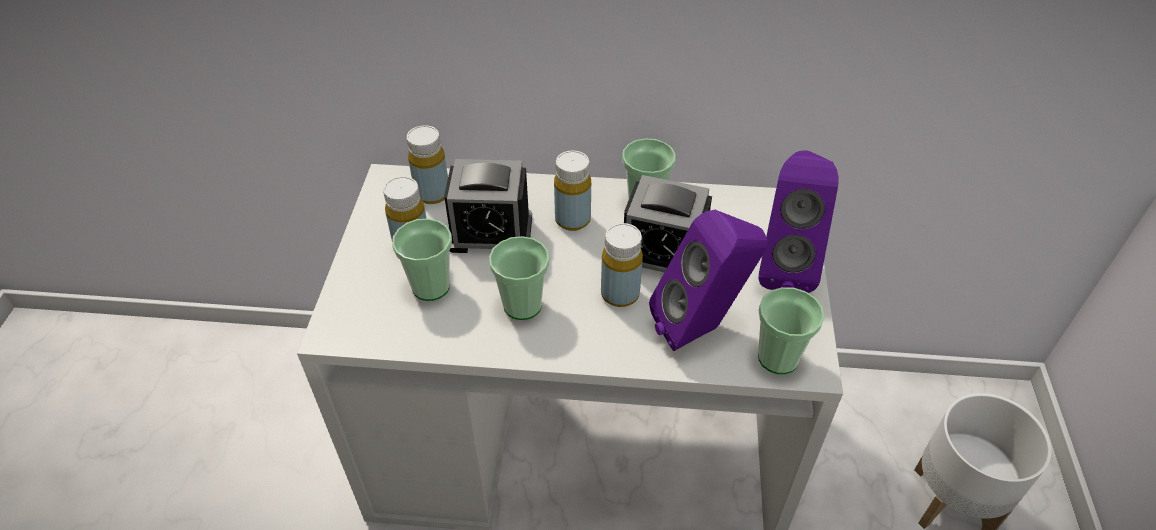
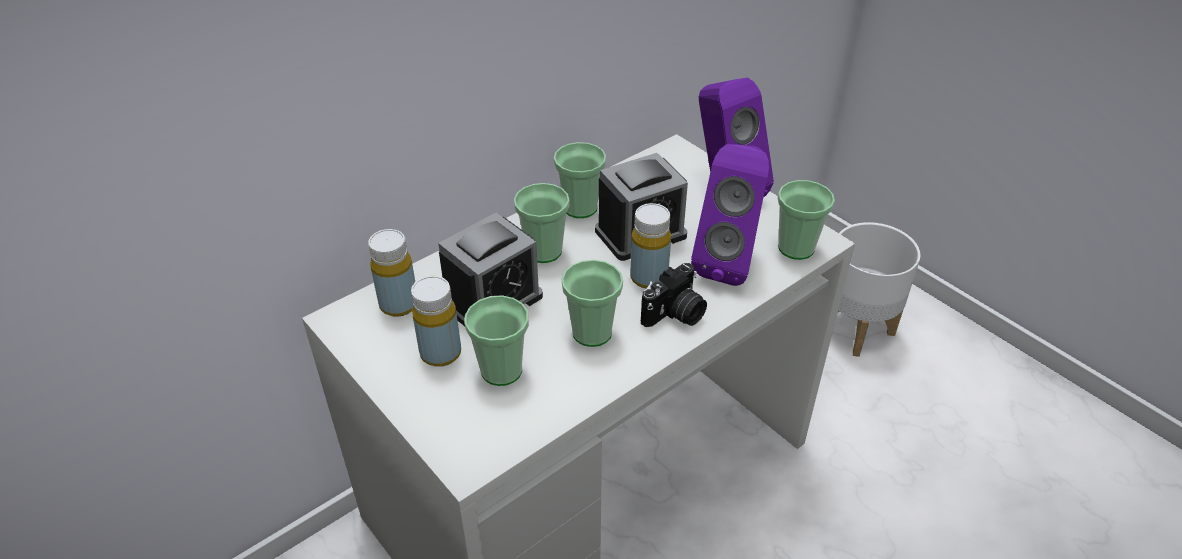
camera: 45 degrees left, 5 degrees down
(572, 220) = (543, 251): yellow bottle -> cup
(599, 337) = (675, 314): none -> camera

